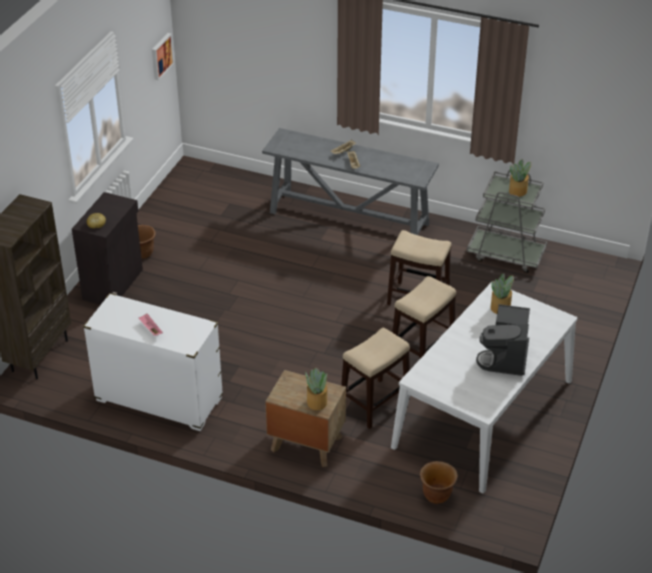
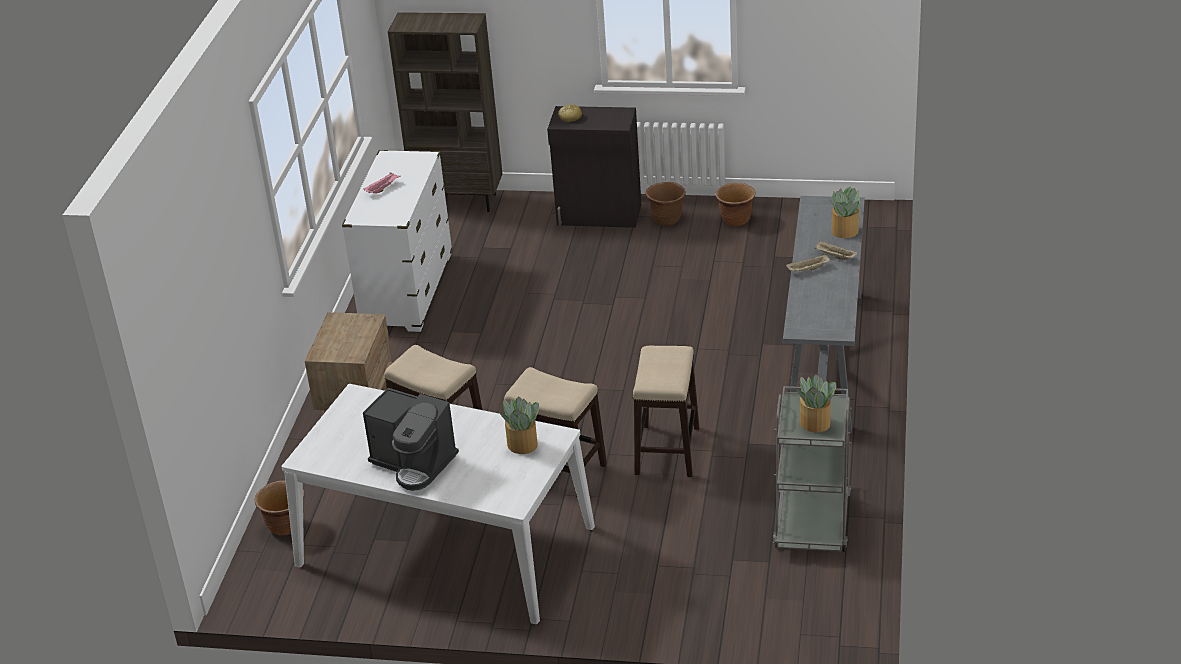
camera: 80 degrees right, 5 degrees down
(161, 56) = (855, 33): picture -> none
(165, 223) = (736, 220): none -> brown planter
(316, 402) = (331, 347): potted plant -> potted plant (844, 231)
(505, 358) = (414, 463): coffee machine -> coffee machine turned 150 degrees counterclockwise

